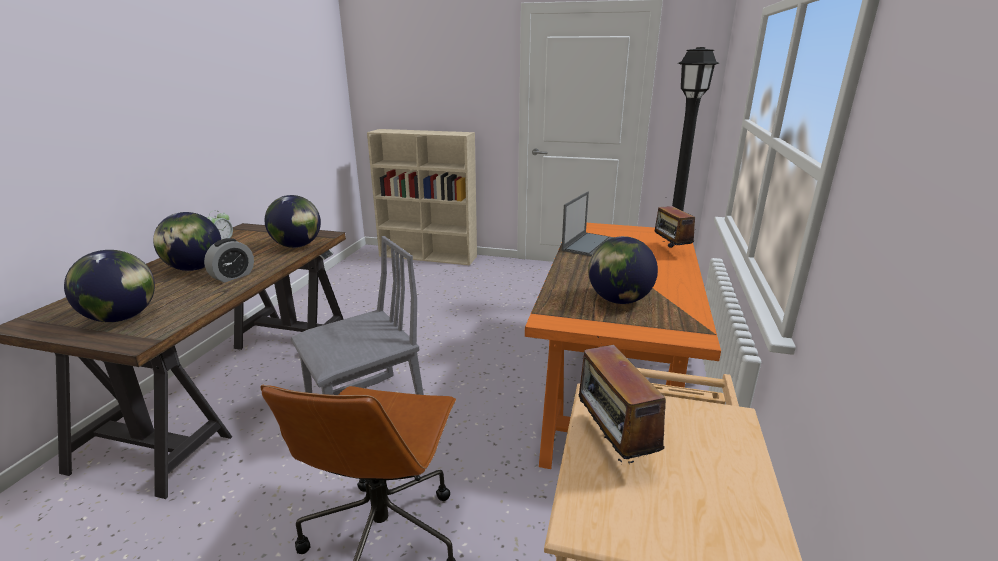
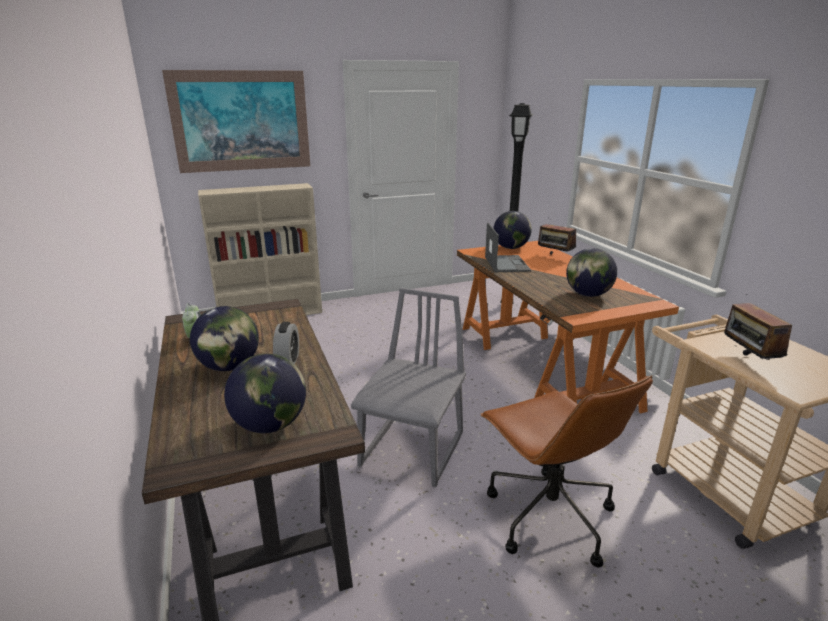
camera: 35 degrees left, 0 degrees up
(297, 246) = (283, 320): globe -> globe (511, 248)
(420, 66) = (241, 121): none -> picture
(613, 447) = (747, 360): radio -> radio turned 45 degrees clockwise

